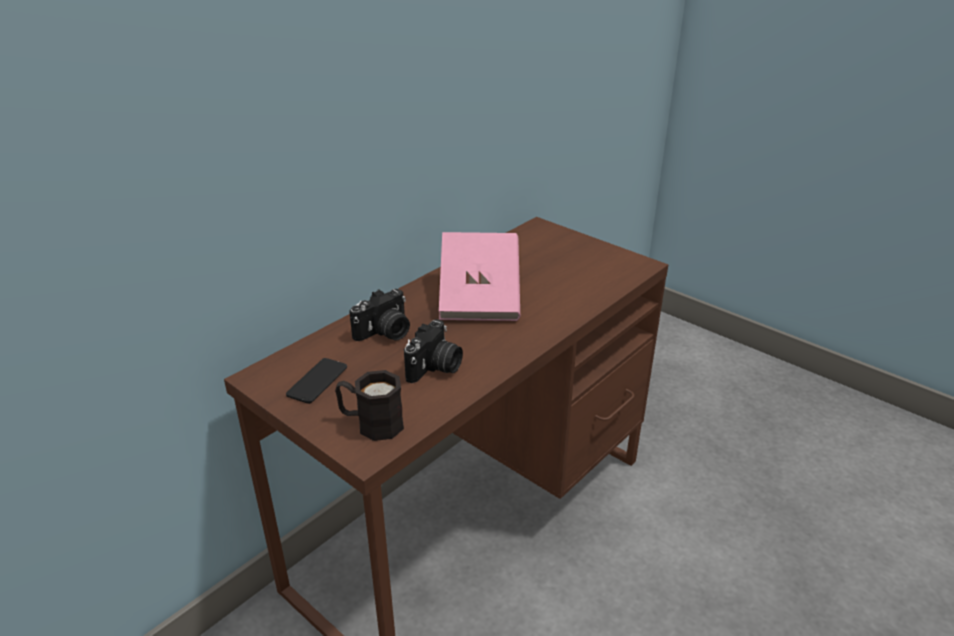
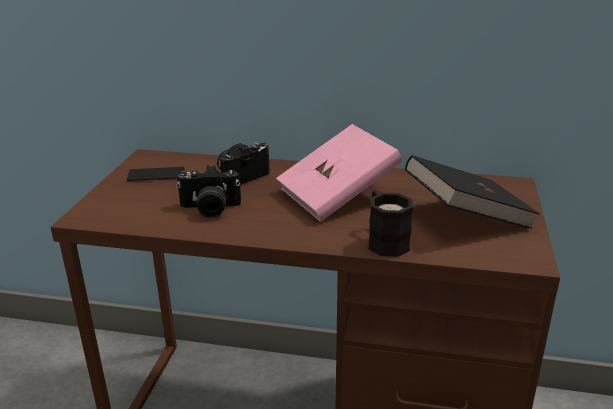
camera: 60 degrees right, 5 degrees down
(371, 423) = (118, 208): black mug -> black mug (384, 240)
(385, 333) = (240, 176): camera -> camera turned 120 degrees clockwise
(568, 261) = (466, 217): none -> black book

